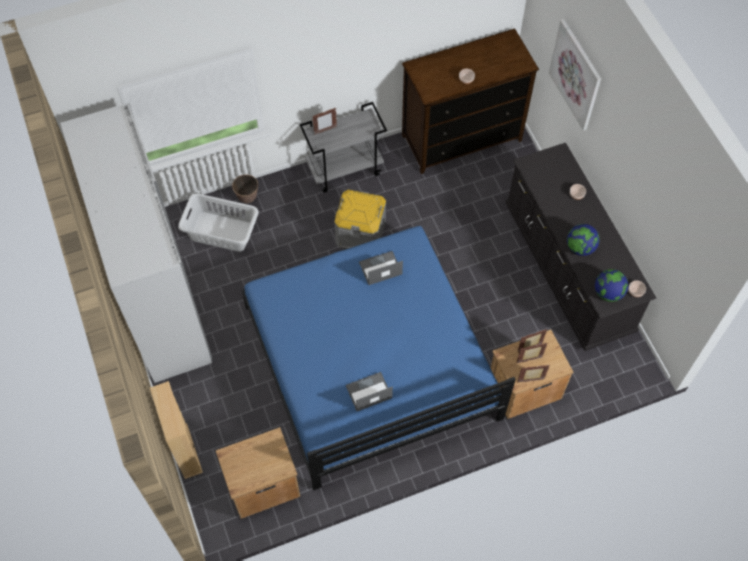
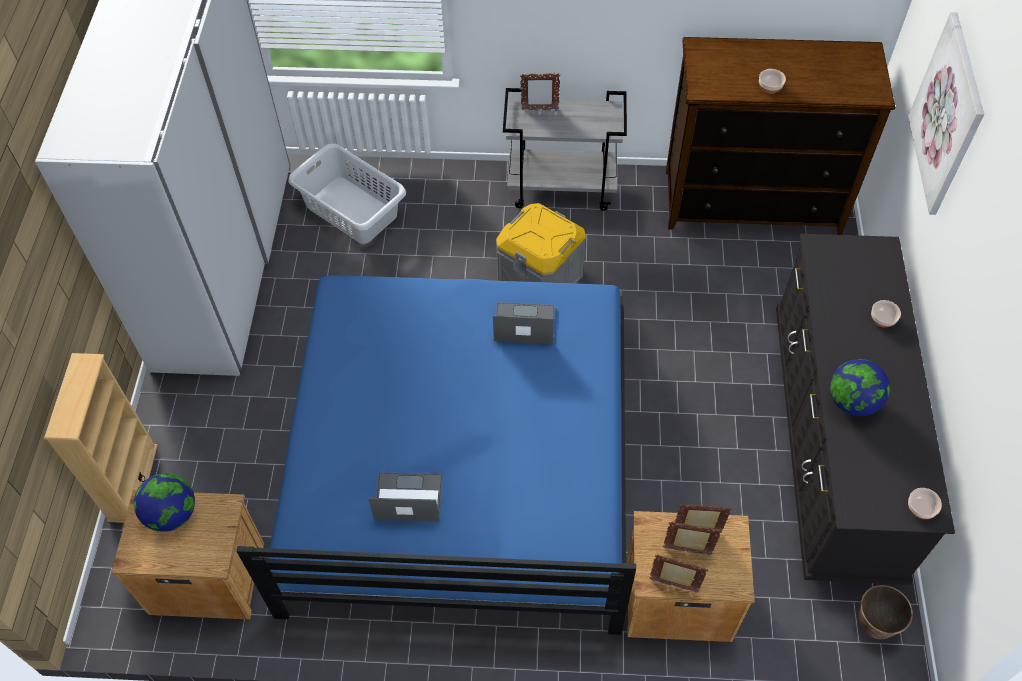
camera: 25 degrees right, 5 degrees down
(247, 198) = (410, 179): planter -> planter (874, 624)
(608, 293) = (870, 492): globe -> globe (172, 514)

